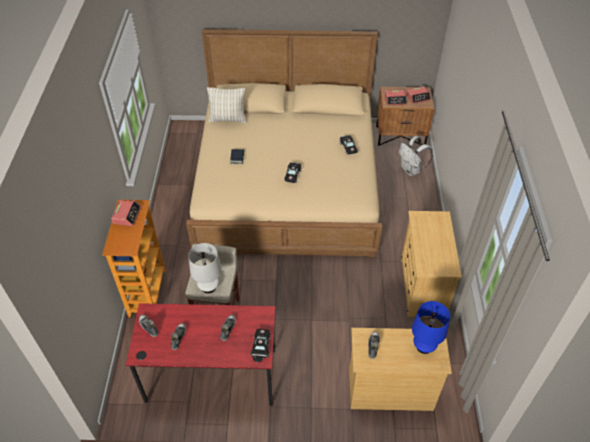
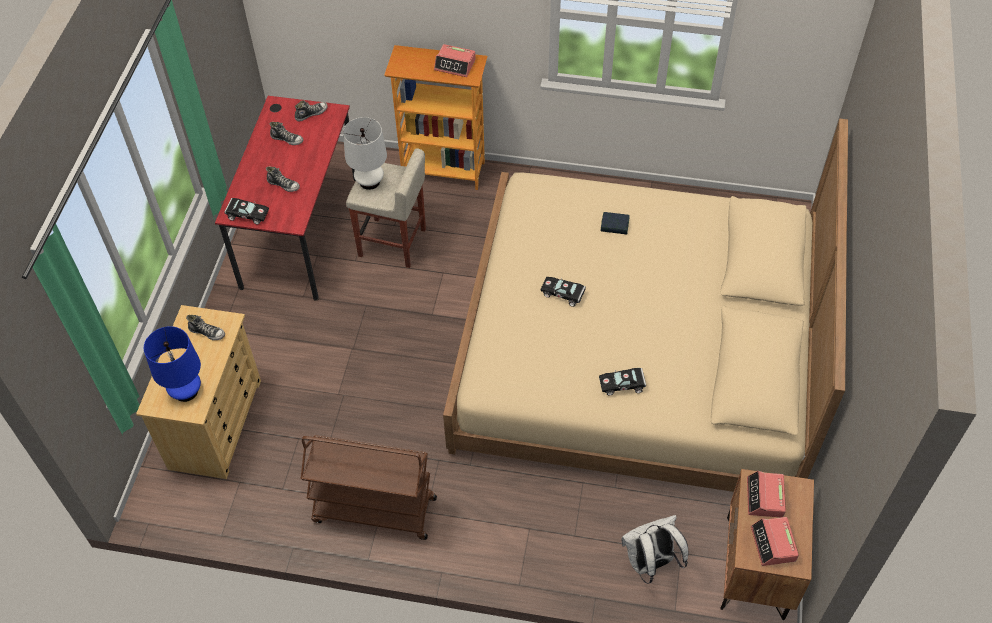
camera: 100 degrees right, 5 degrees up
(228, 119) = (715, 220): pillow -> none
(422, 286) = (373, 510): beige dresser -> brown cart

